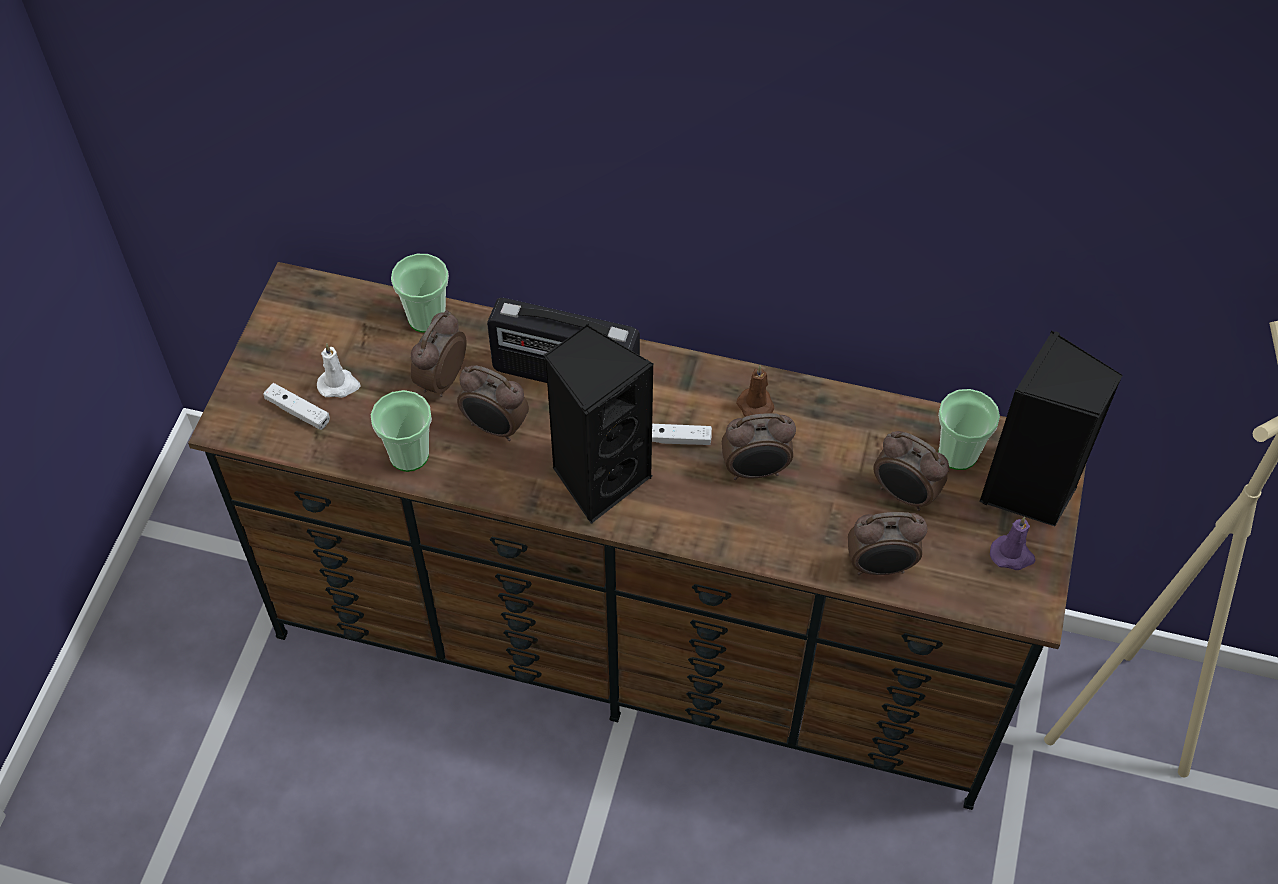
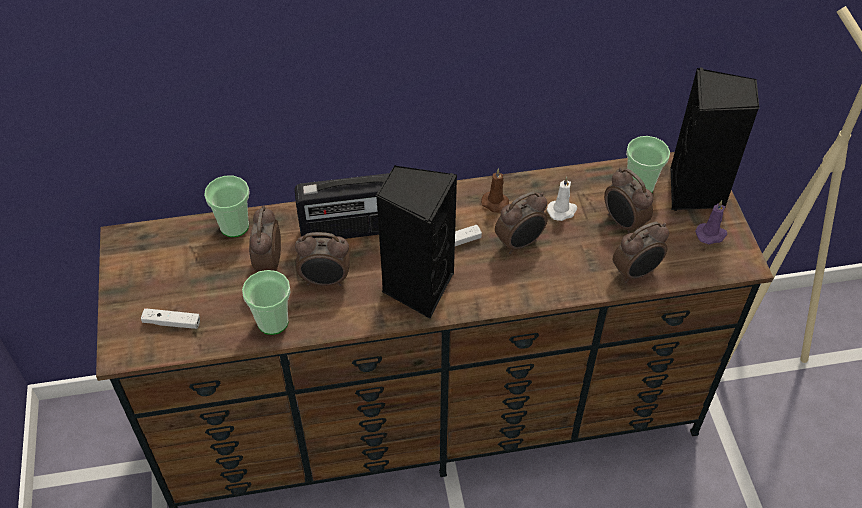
camera: 25 degrees left, 5 degrees down
(339, 385) = (193, 293): white candle -> white candle (562, 211)
(904, 495) = (623, 223): alarm clock -> alarm clock turned 45 degrees clockwise

